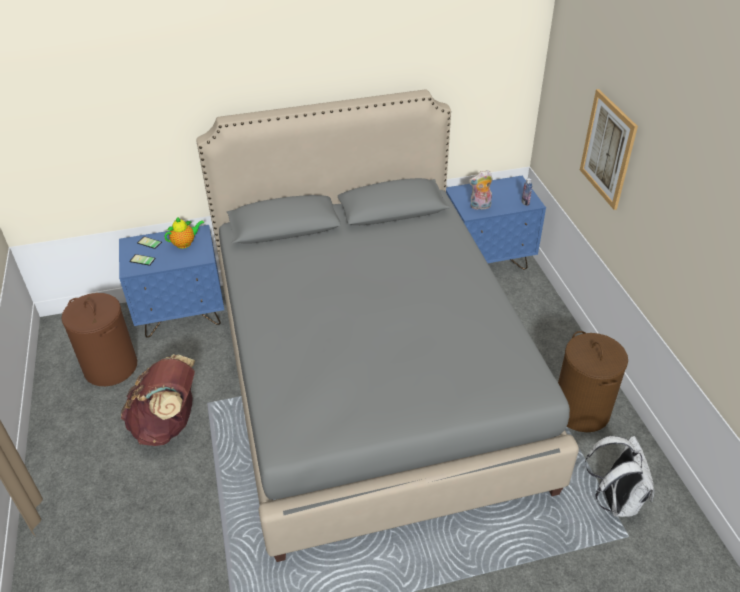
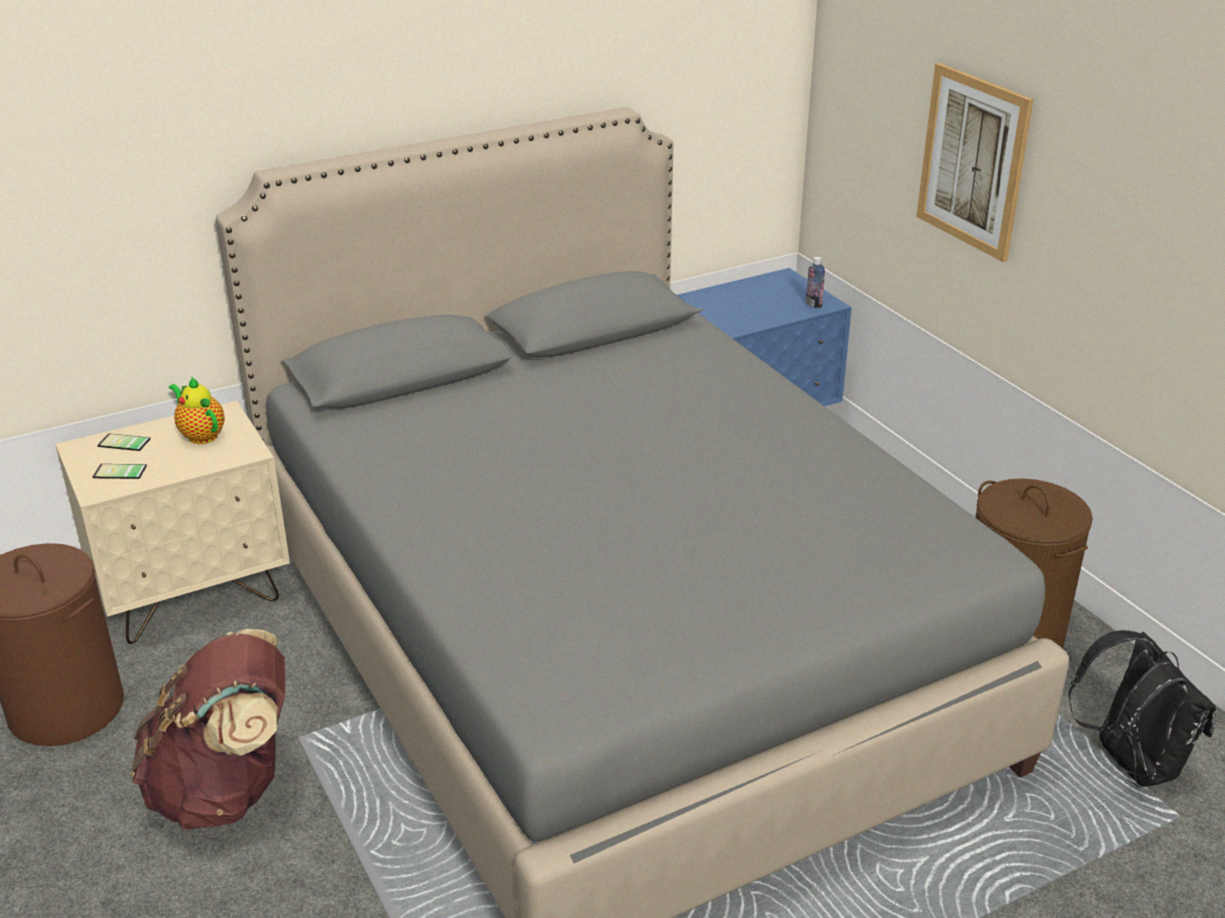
camera: 15 degrees left, 10 degrees down
(182, 315) = (193, 595): blue nightstand -> beige nightstand
(185, 243) = (201, 435): teapot -> teapot turned 90 degrees counterclockwise
(480, 207) = (738, 318): plush toy -> none
(615, 500) = (1129, 763): white backpack -> black backpack

